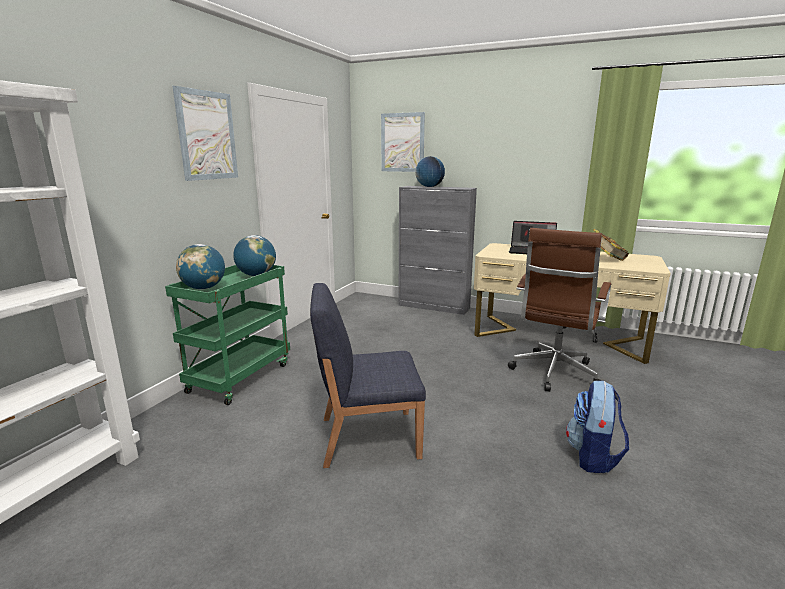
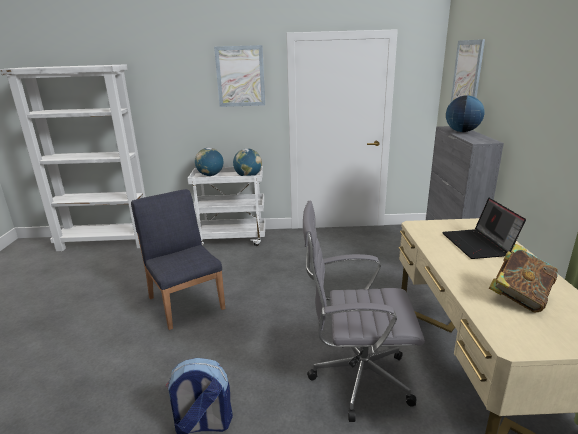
camera: 65 degrees right, 5 degrees up
(240, 377) = (233, 239): green cart -> white cart
(553, 374) = (356, 379): brown office chair -> grey office chair

